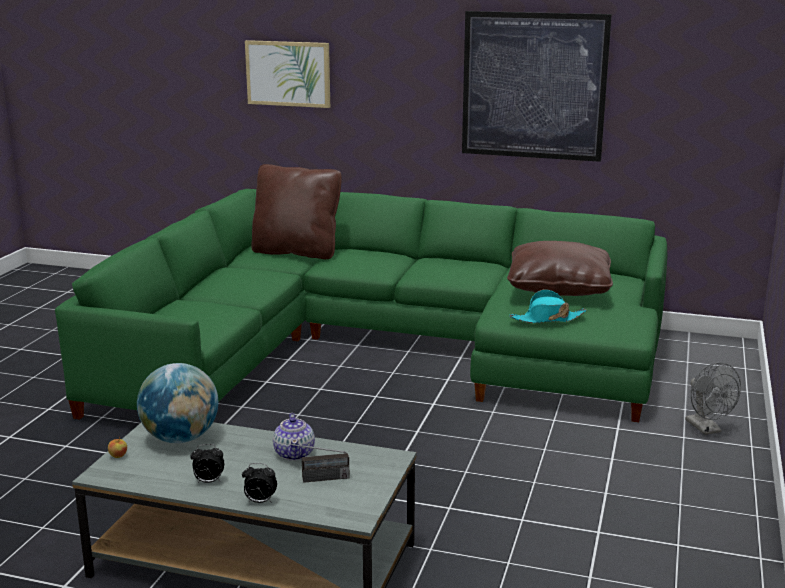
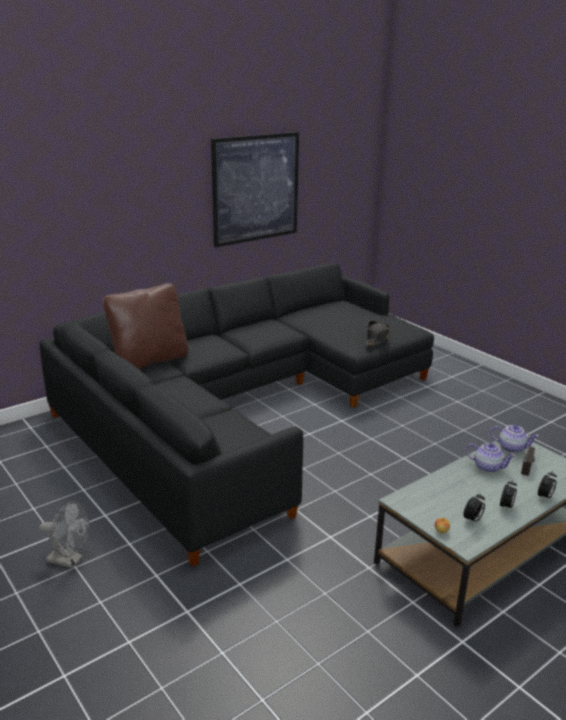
camera: 55 degrees left, 5 degrees up
(158, 468) = (472, 520): none -> alarm clock
(180, 438) = (432, 499): globe -> none
(288, 73) = (72, 211): picture -> none
(367, 459) = (511, 447): none -> teapot
(380, 349) = (242, 407): green sofa -> black sofa
(547, 319) = (377, 338): turquoise hat -> black hat
(558, 288) = (340, 319): brown pillow -> none
(707, 429) = (449, 368): grey fan -> grey fan (69, 560)

